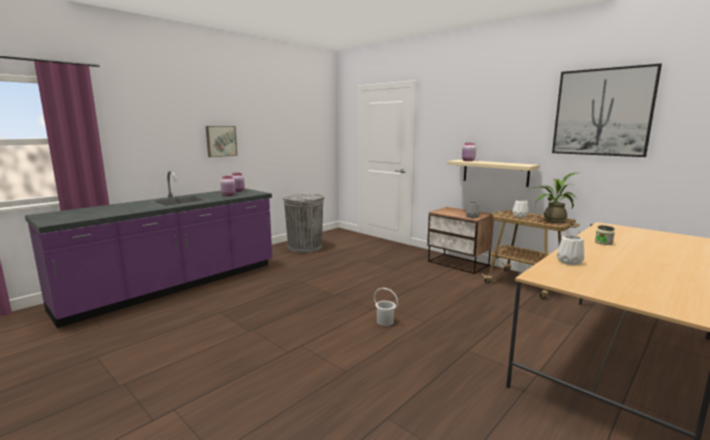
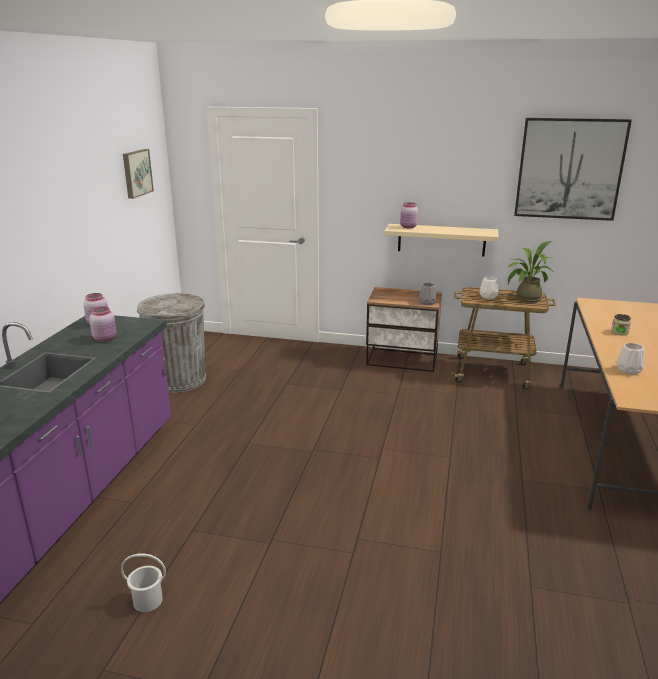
camera: 30 degrees left, 10 degrees up
(221, 141) = (39, 239): picture -> picture (136, 173)
(385, 321) = (410, 471): white bucket -> white bucket (147, 600)

